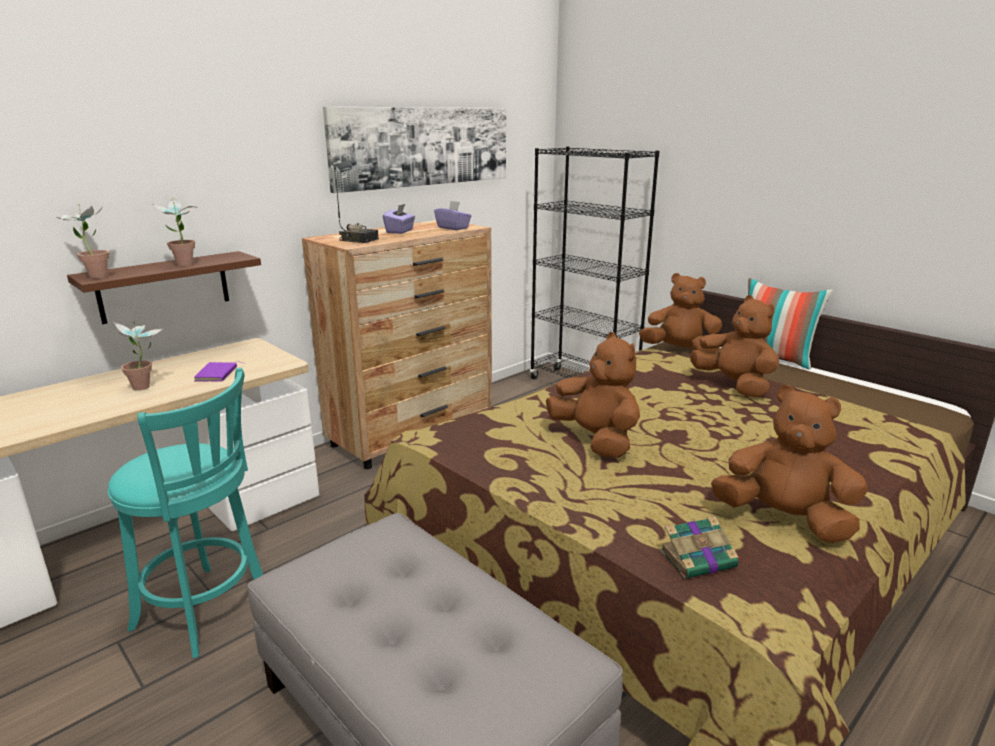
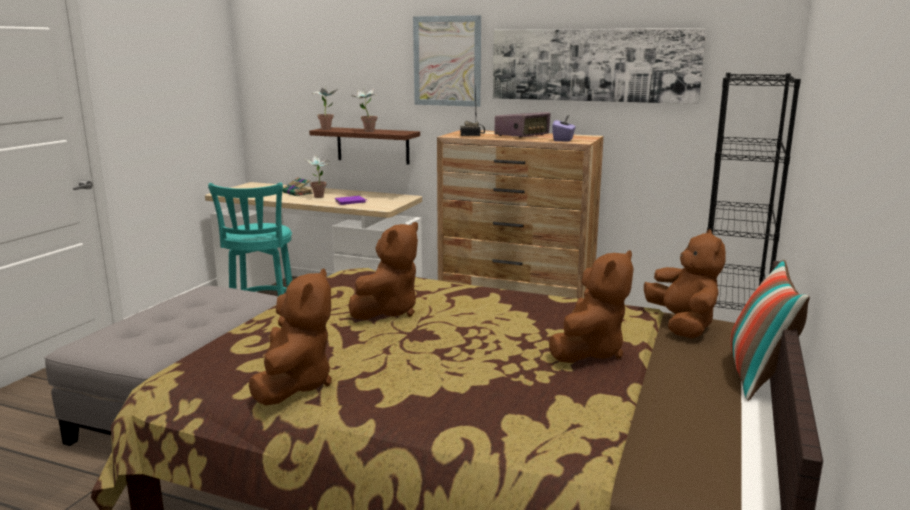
camera: 65 degrees right, 5 degrees down
(265, 149) = (447, 61): none -> picture
(400, 231) = (522, 135): purple tissue box -> radio
(699, 559) = (221, 359): book -> book (298, 193)

